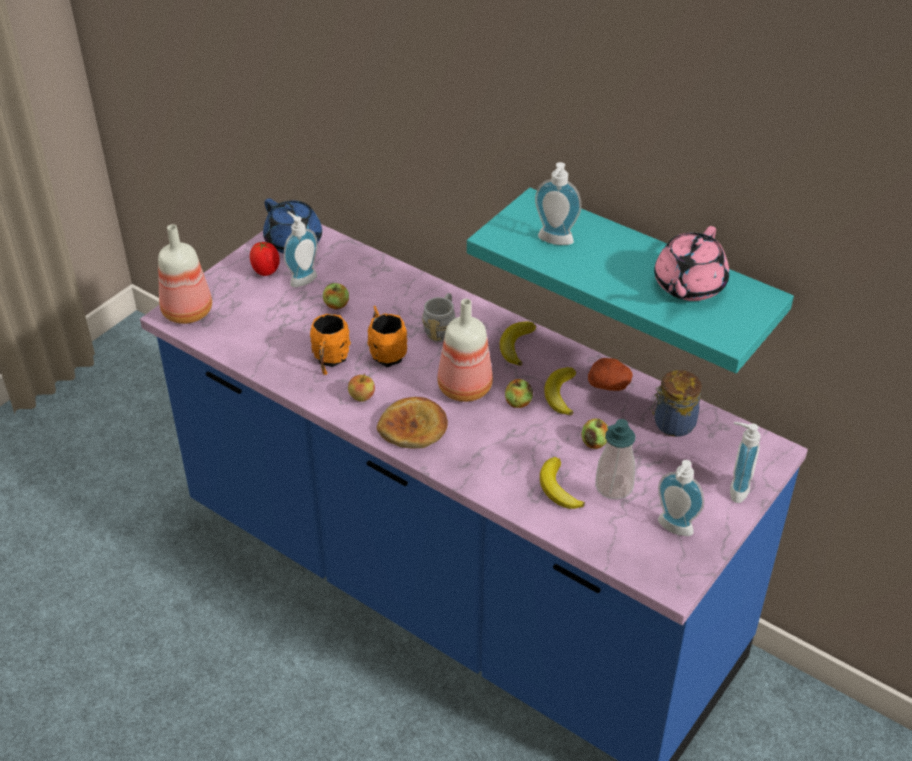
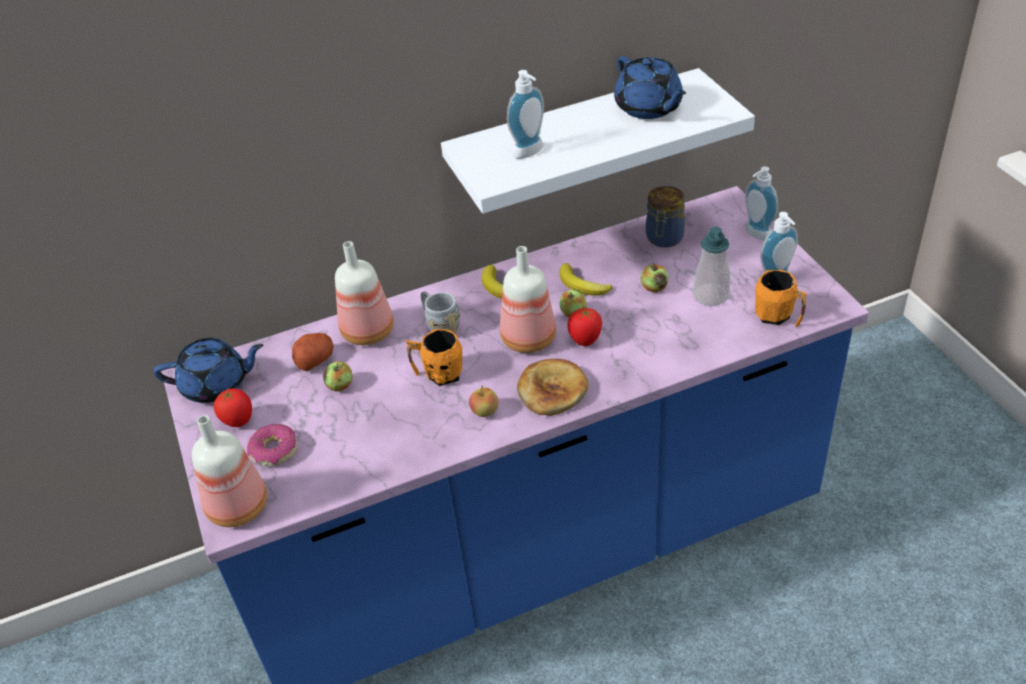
camera: 55 degrees left, 0 degrees up
(249, 303) = (274, 451): none -> donut
(301, 278) = (275, 398): soap dispenser -> none
(329, 360) = (414, 417): orange mug -> orange mug (778, 317)
(406, 291) = (367, 331): none -> bottle
(488, 424) = (585, 341): none -> tomato
(558, 488) = (691, 327): banana -> none
(609, 384) = (593, 254): potato -> potato (315, 359)
(650, 276) = (575, 142): turquoise shelf -> white shelf
(688, 286) = (649, 108): pink teapot -> blue teapot

